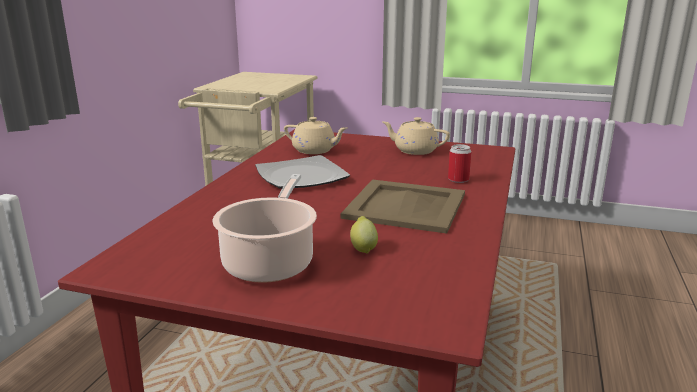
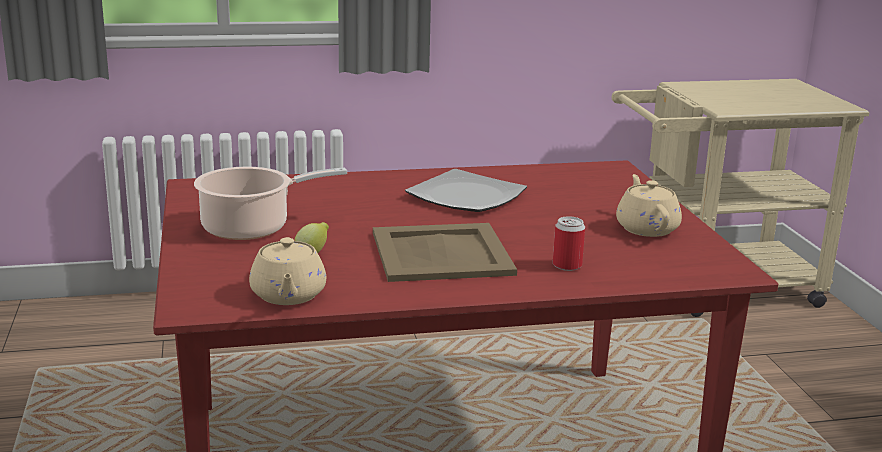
camera: 60 degrees right, 0 degrees up
(315, 150) = (561, 184): beige teapot -> beige teapot (288, 295)

